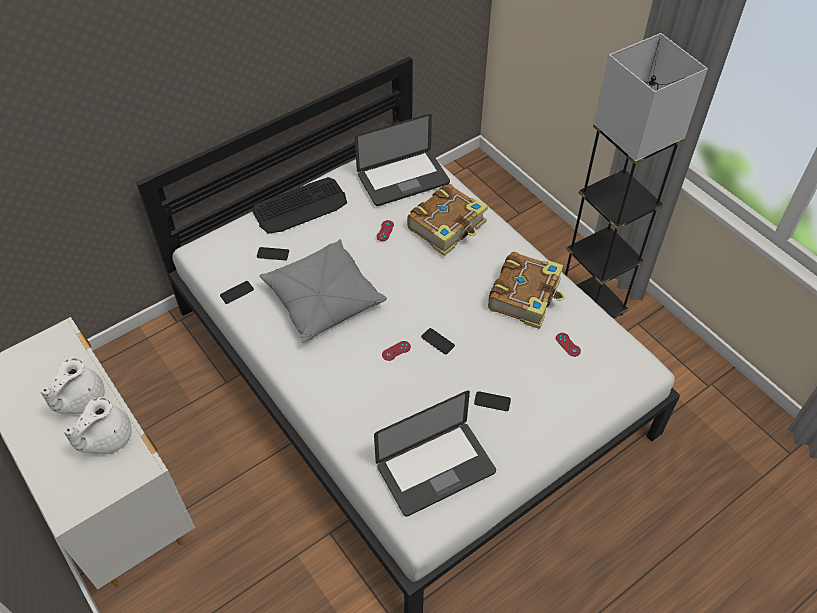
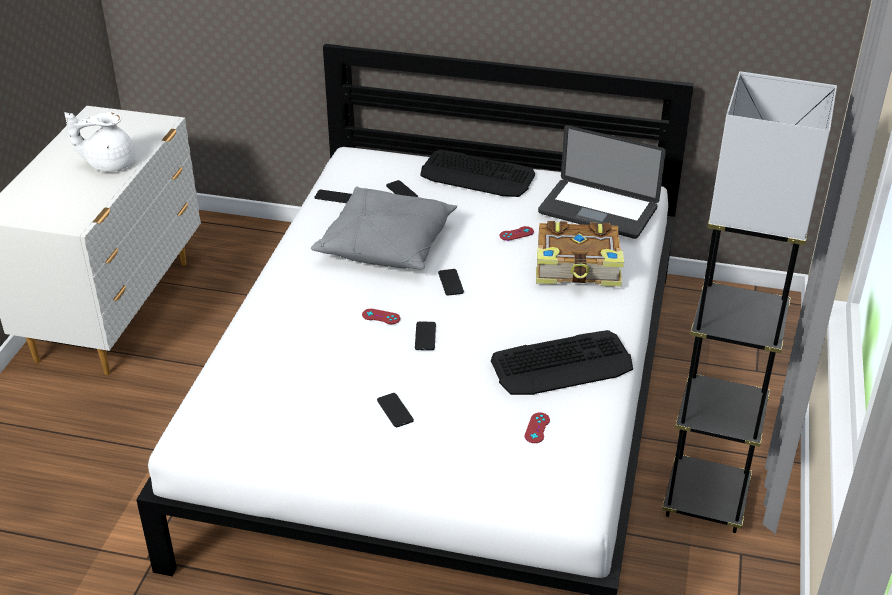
camera: 50 degrees right, 15 degrees down
(107, 438) = (85, 194): white teapot -> none
(399, 294) = (451, 282): none -> phone
(436, 469) = (269, 413): laptop -> none
(525, 296) = (562, 365): book -> keyboard

